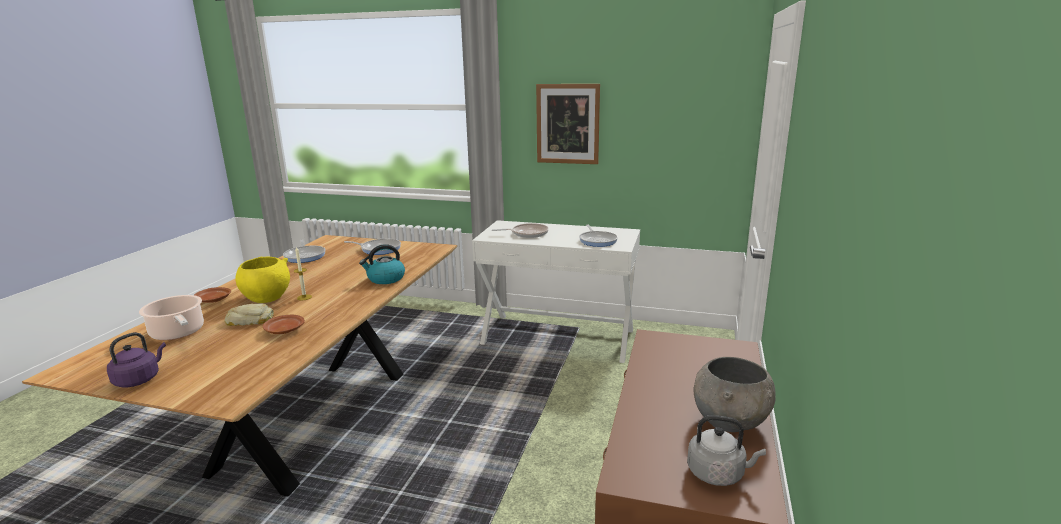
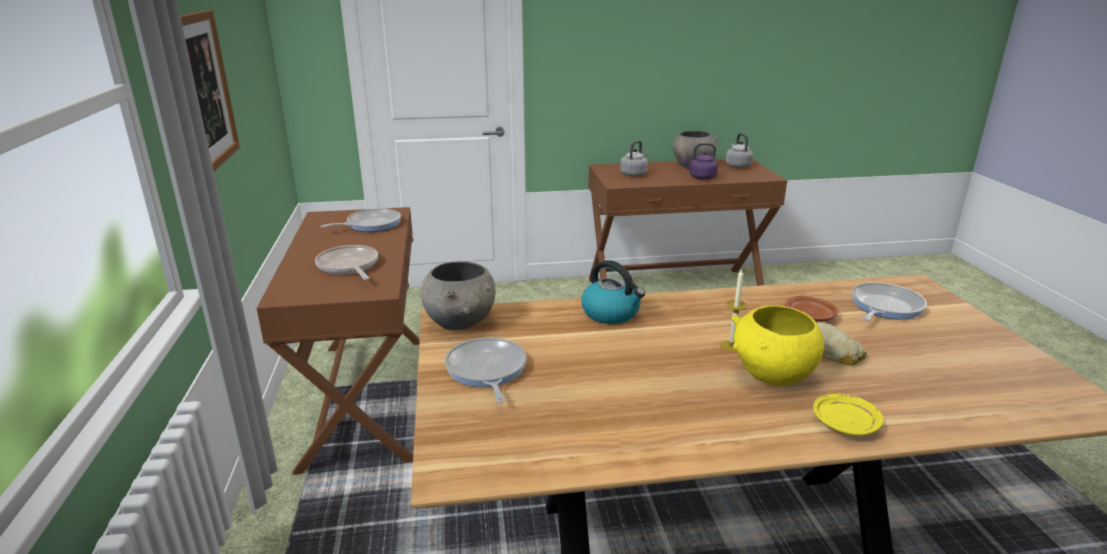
camera: 115 degrees left, 5 degrees up
(139, 379) = (995, 344): purple kettle -> purple kettle (700, 177)
(178, 333) = (931, 385): cooking pot -> none
(213, 300) = (845, 423): brown plate -> yellow plate
(305, 256) = (583, 443): frying pan -> frying pan (884, 307)
(429, 249) = (461, 322): none -> grey bowl
(558, 337) = (365, 398): white console table -> brown console table
(695, 359) = (634, 174): none -> grey kettle

